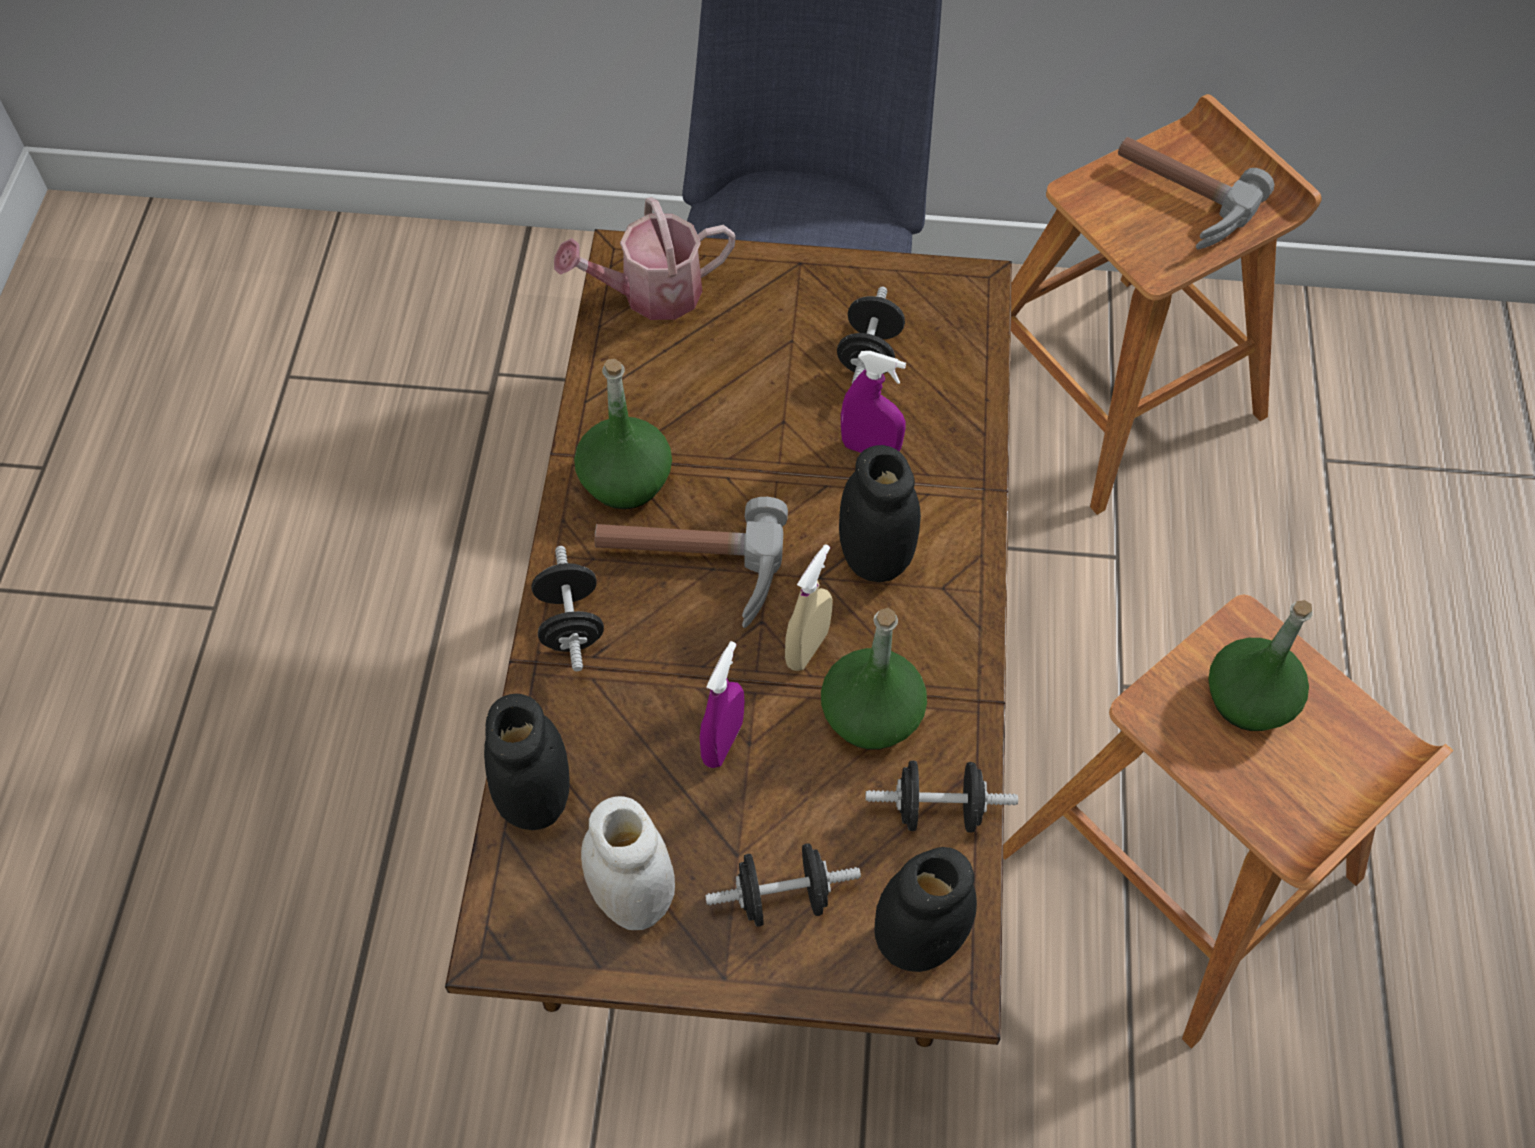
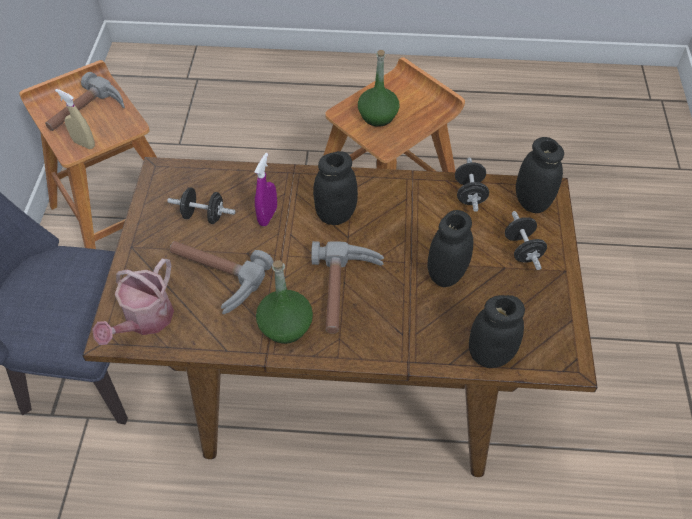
camera: 90 degrees left, 5 degrees down
(570, 623) = (382, 346): black dumbbell -> none
(632, 896) = (534, 308): white jar -> none
(650, 294) = (145, 320): watering can -> watering can turned 45 degrees clockwise
(722, 742) = (446, 275): purple spray bottle -> black jar
(729, 375) = (212, 278): none -> hammer
(807, 648) = (390, 241): beige spray bottle -> beige spray bottle (84, 144)
(871, 715) = (424, 217): green bottle -> none

